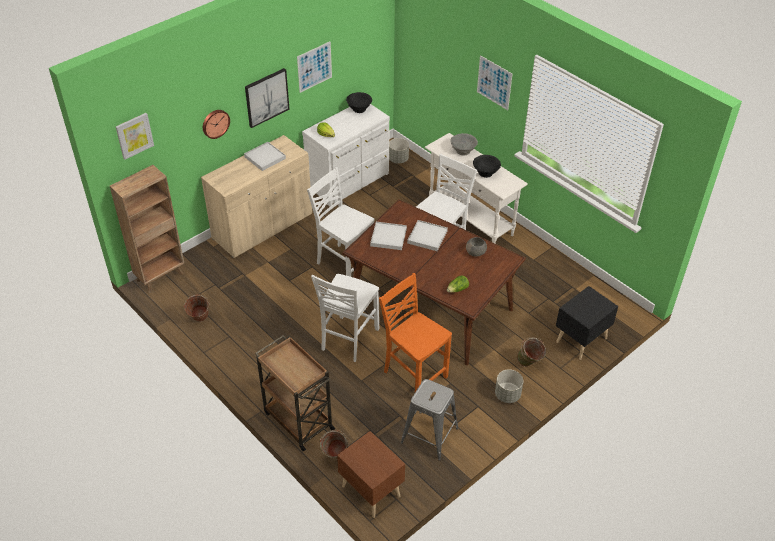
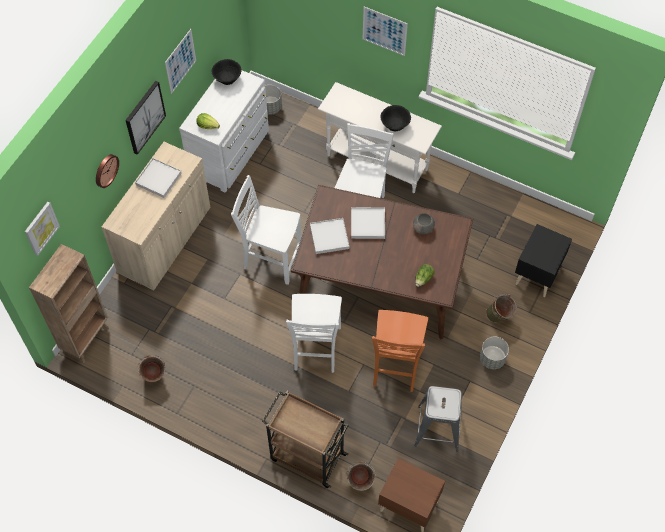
camera: 20 degrees left, 15 degrees up
(414, 374) = (396, 366): orange chair -> orange chair turned 105 degrees counterclockwise
(463, 151) = (360, 103): grey bowl -> none

